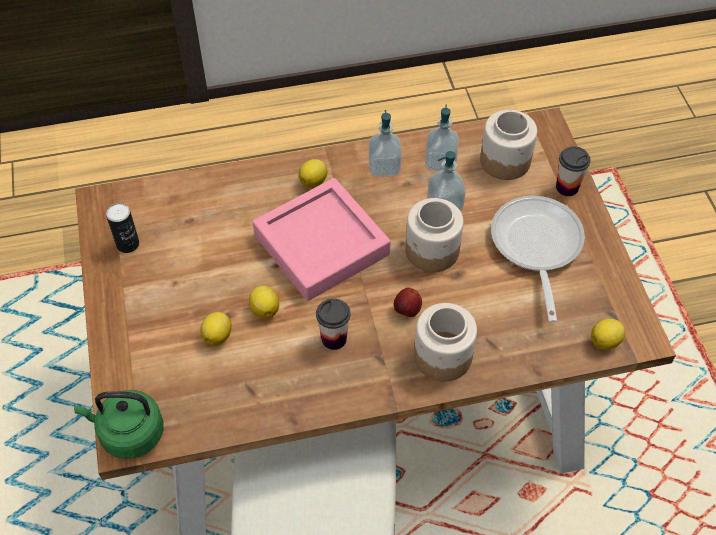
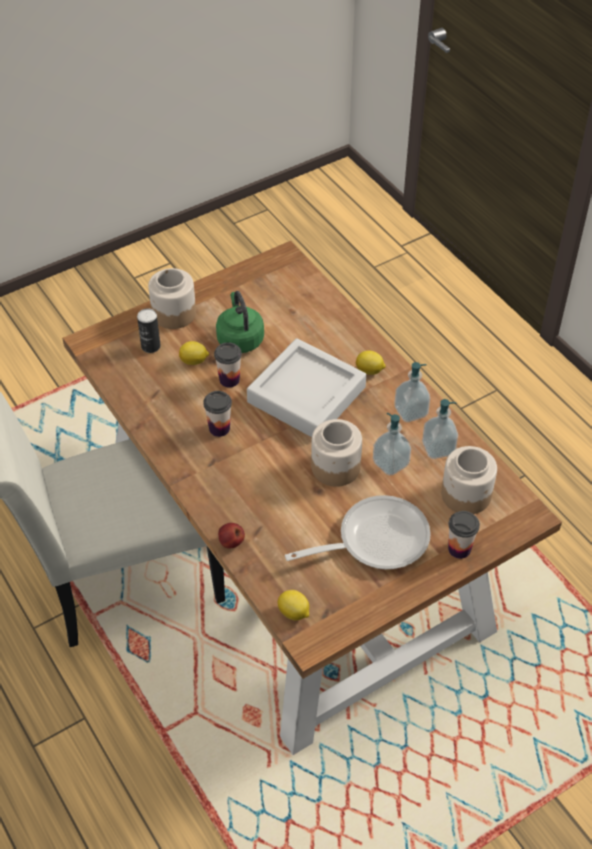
camera: 70 degrees right, 5 degrees down
(128, 244) = (253, 285): can -> can (151, 346)
(129, 433) = (96, 342): green kettle -> green kettle (239, 338)
(265, 309) = (229, 380): lemon -> cup
(321, 245) = (306, 395): pink tray -> grey tray
(407, 310) = (266, 466): apple -> apple (231, 542)
(442, 356) = (231, 500): jar -> jar (173, 313)

